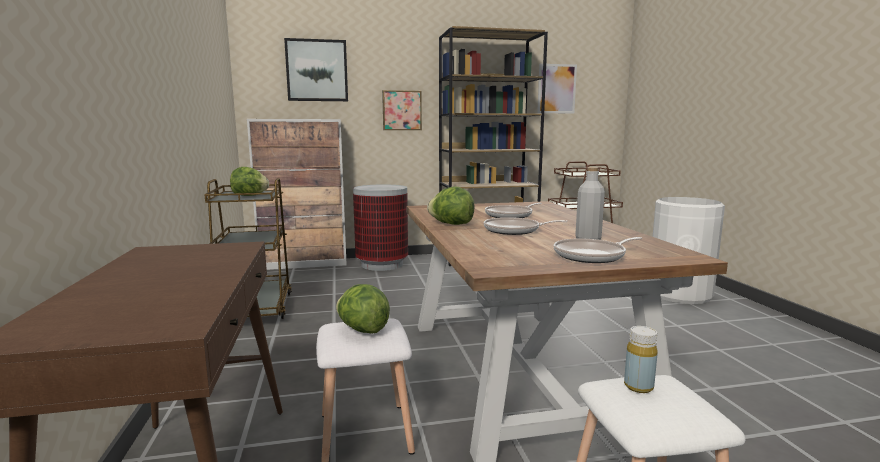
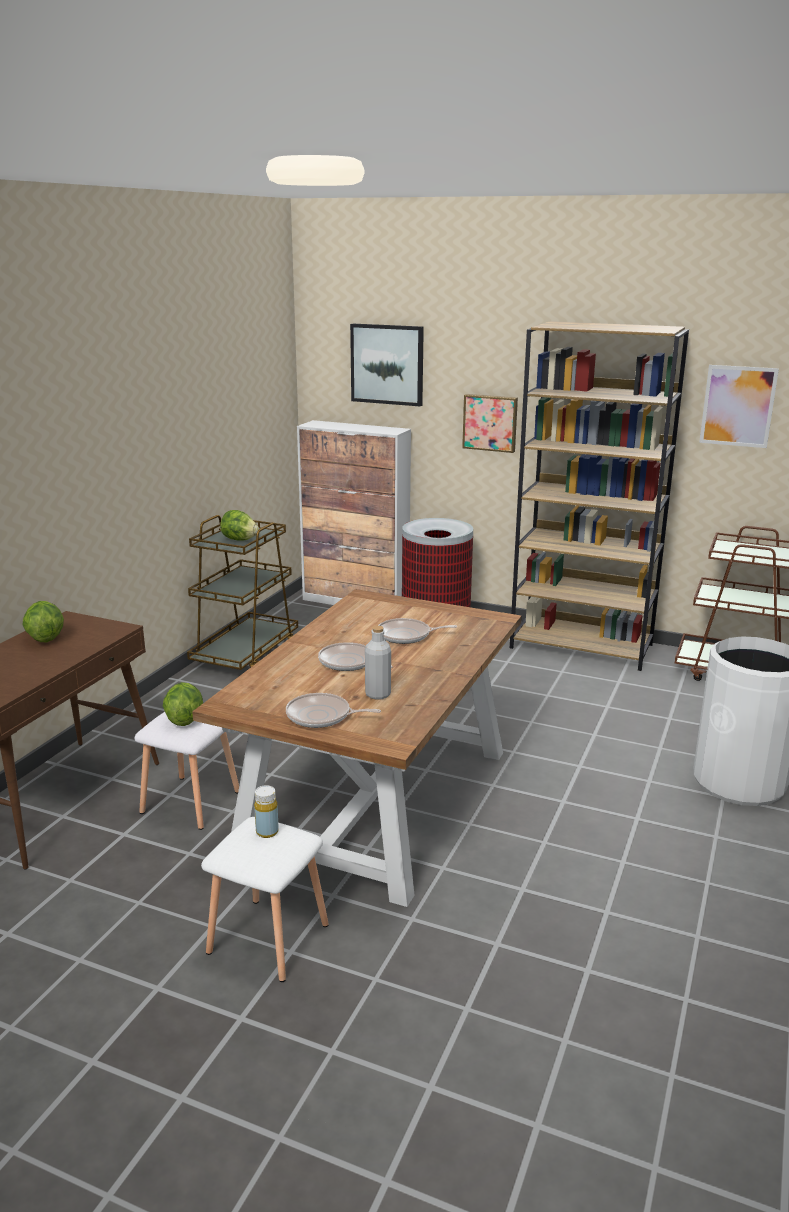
camera: 35 degrees right, 10 degrees up
(451, 224) = (321, 636): lettuce -> lettuce (45, 638)

